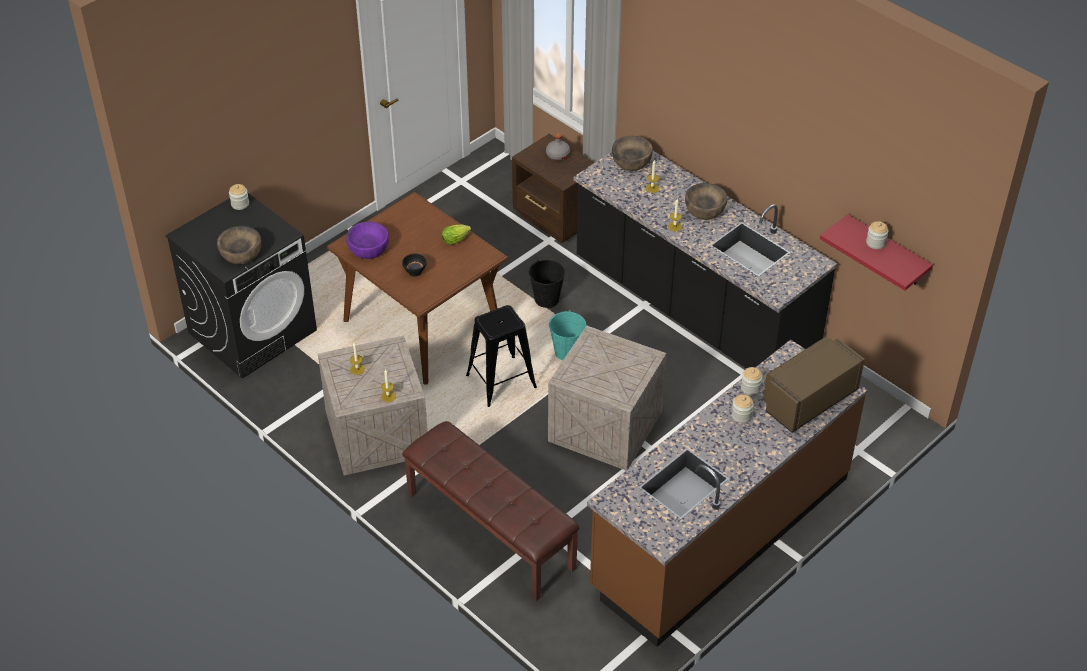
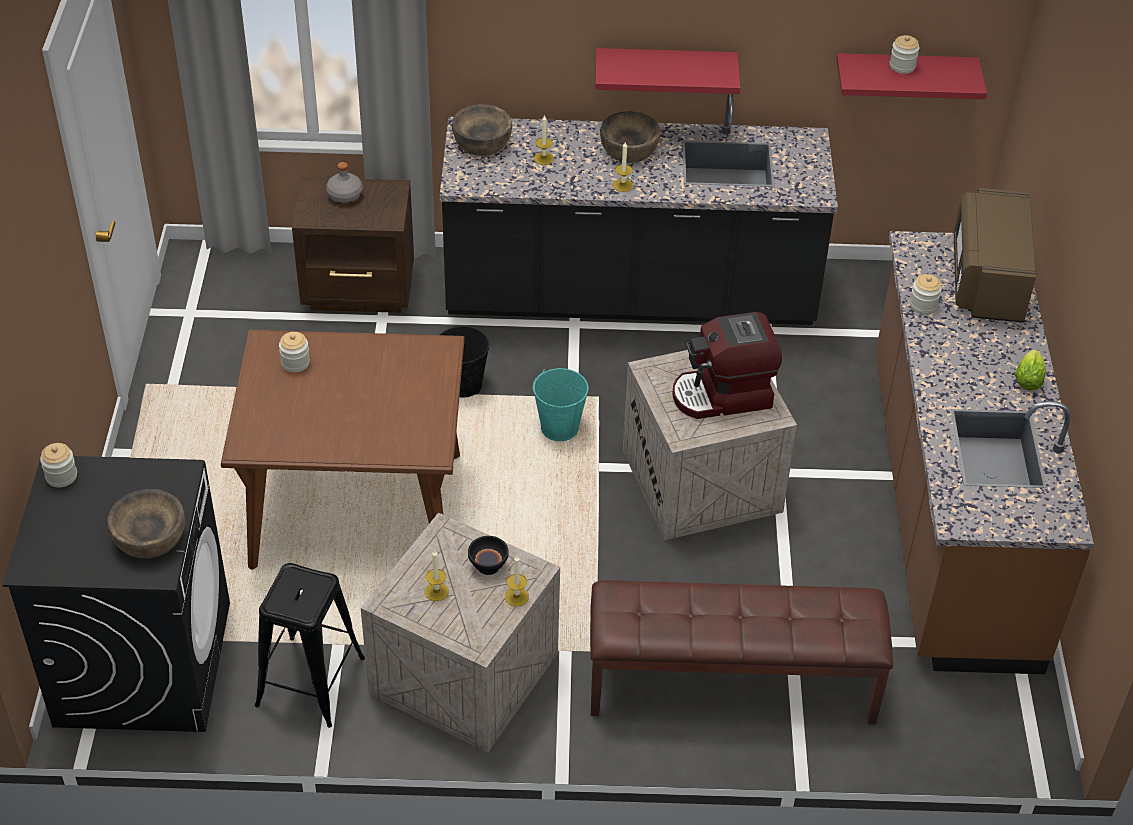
camera: 45 degrees left, 0 degrees up
(368, 248) = (282, 432): purple bowl -> none
(414, 272) = (378, 423): black bowl -> black bowl (488, 566)
(457, 239) = (379, 353): lettuce -> lettuce (1028, 378)
(501, 381) = (529, 510): black stool -> black stool (310, 681)
(611, 373) = (723, 396): none -> coffee machine
(741, 416) = (953, 339): jar -> jar (295, 363)
(750, 171) = (665, 70): none -> red shelf

